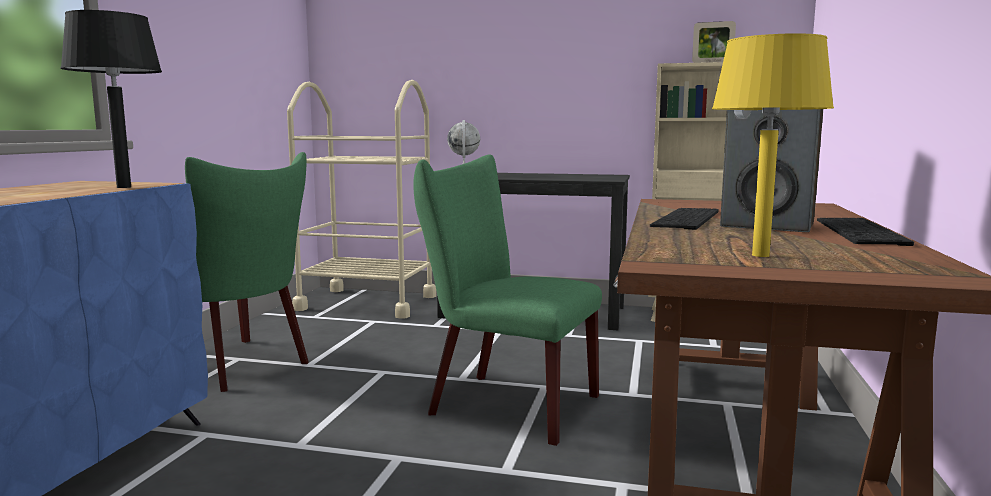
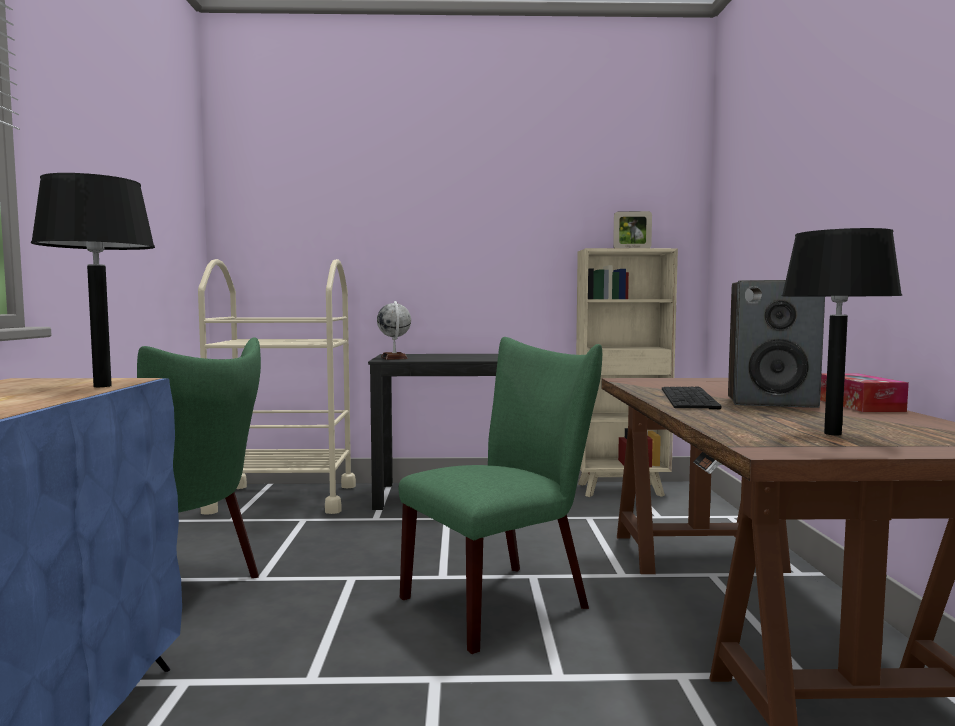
camera: 15 degrees left, 5 degrees down
(503, 404) = (505, 600): green chair -> green chair turned 135 degrees clockwise
(761, 255) = (833, 433): yellow table lamp -> black table lamp
(863, 232) = (859, 405): keyboard -> tissue box

